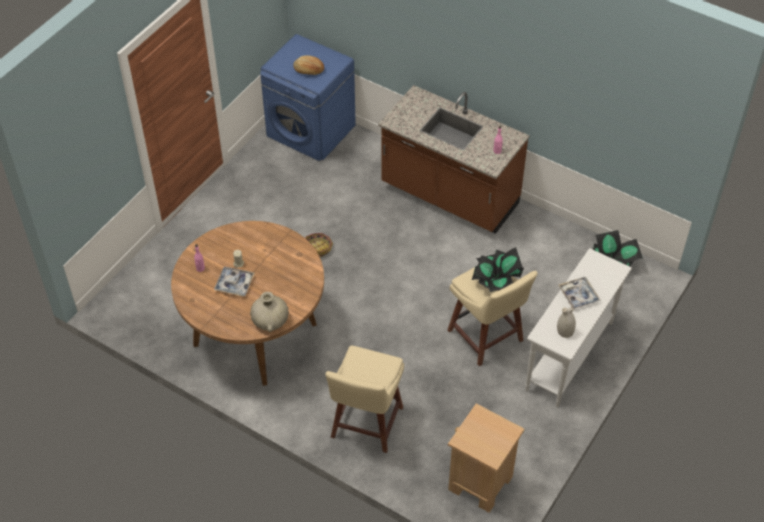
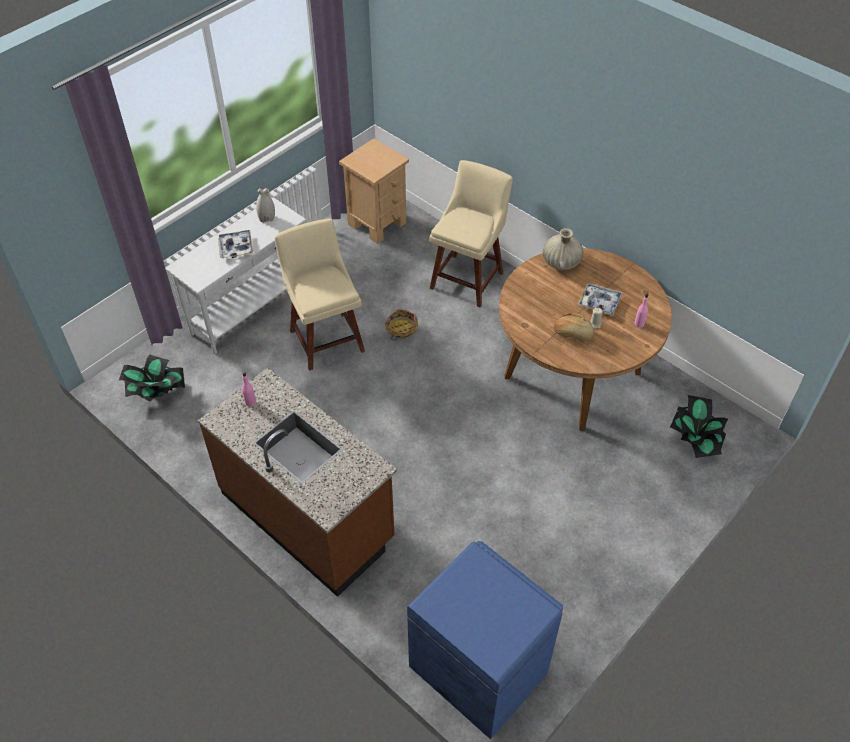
camera: 170 degrees left, 0 degrees up
(308, 70) = (484, 590): bread -> bread (573, 333)
(318, 248) = (491, 466): basket -> basket (401, 329)
(496, 285) = (313, 282): potted plant -> potted plant (694, 440)

